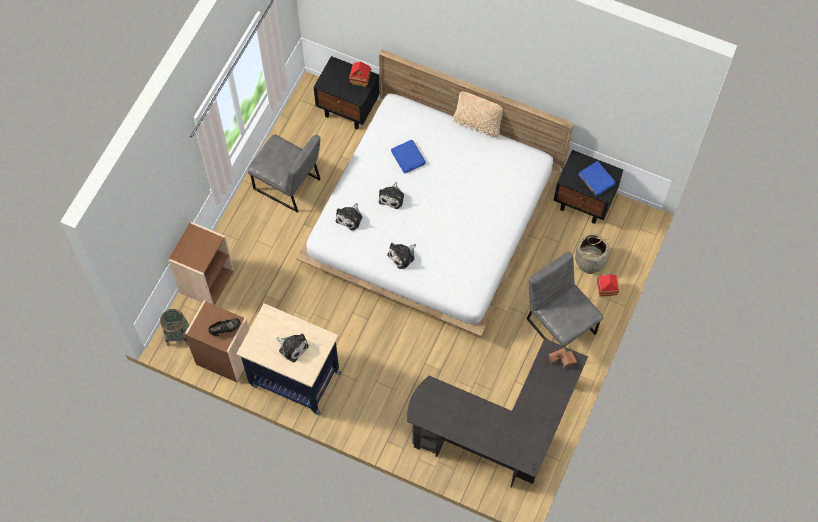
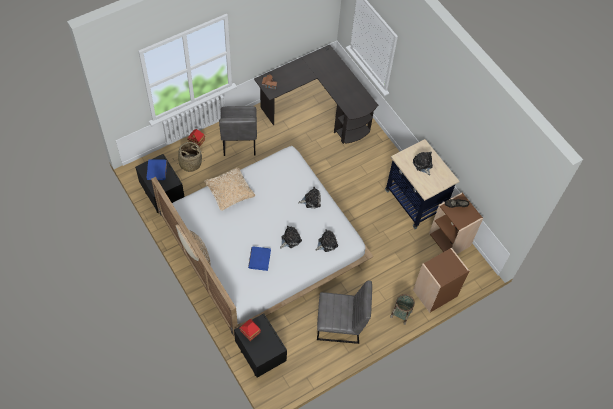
camera: 150 degrees left, 5 degrees down
(177, 335) = (472, 270): basket -> basket (401, 314)
(288, 185) = (340, 325): grey chair -> grey chair turned 120 degrees clockwise
(499, 210) = (230, 191): none -> beige pillow

